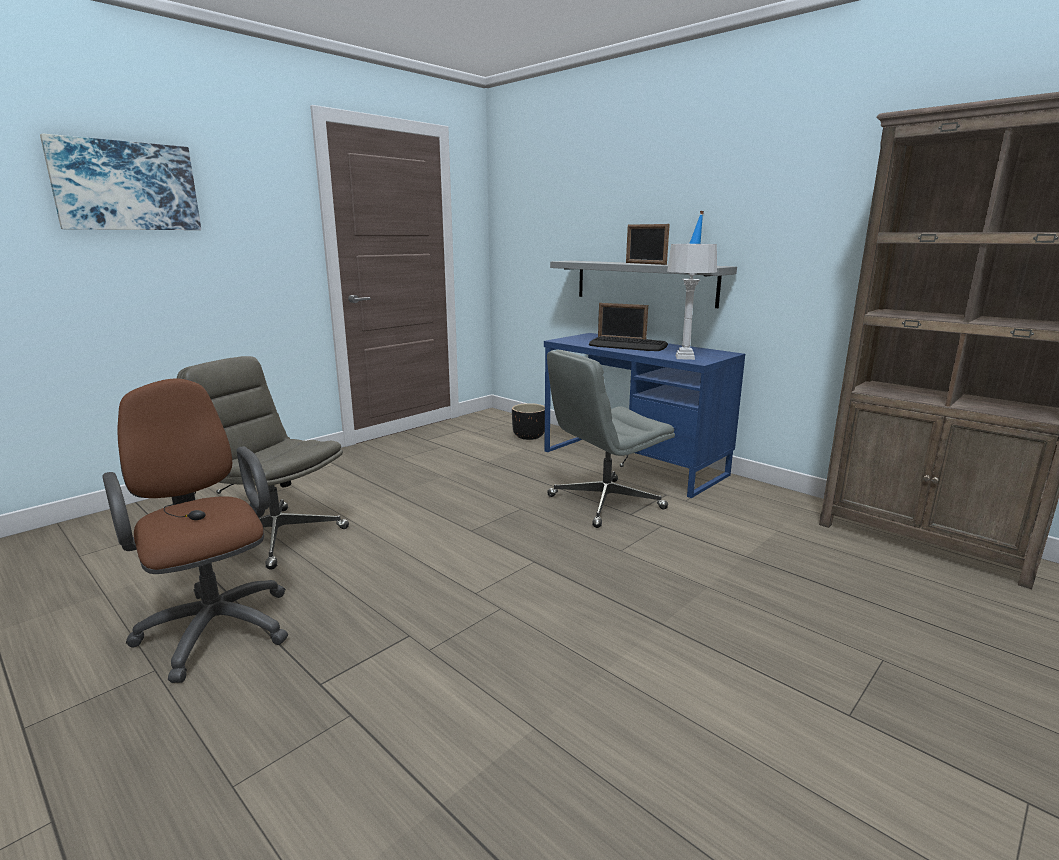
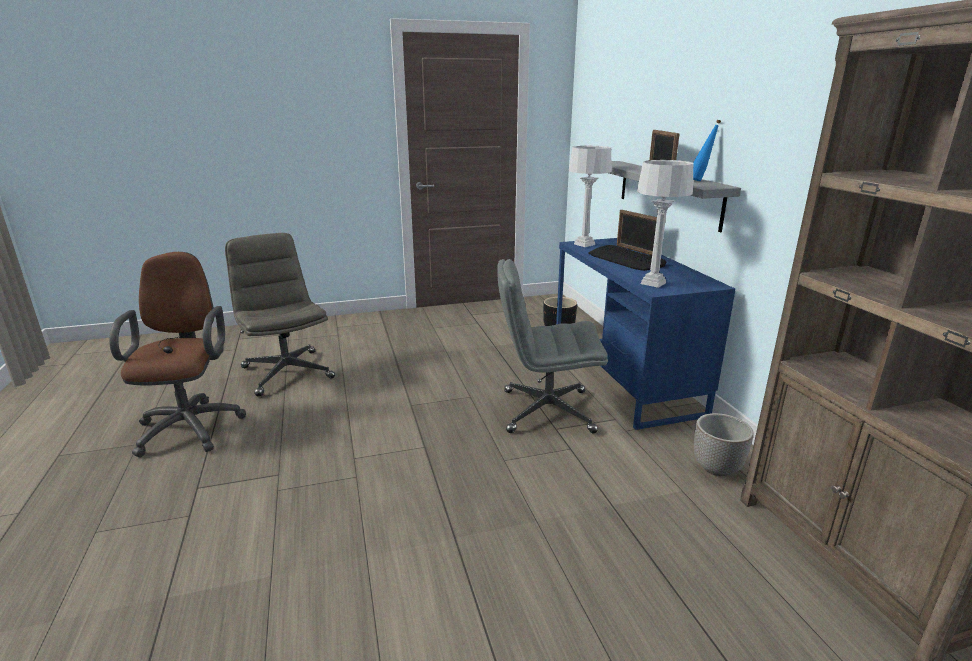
camera: 30 degrees right, 5 degrees up
(126, 186) = (240, 97): picture -> none
(570, 340) = (584, 244): none -> grey table lamp
(779, 508) = (717, 468): none -> planter

